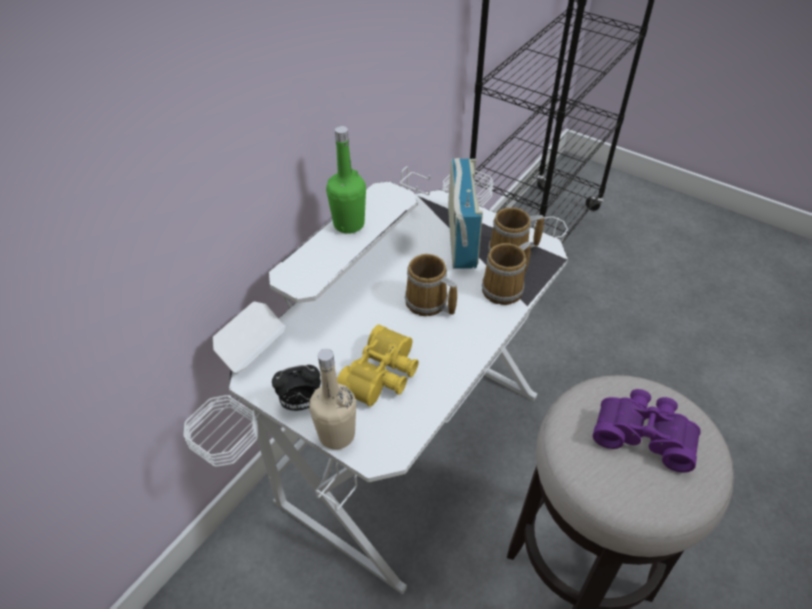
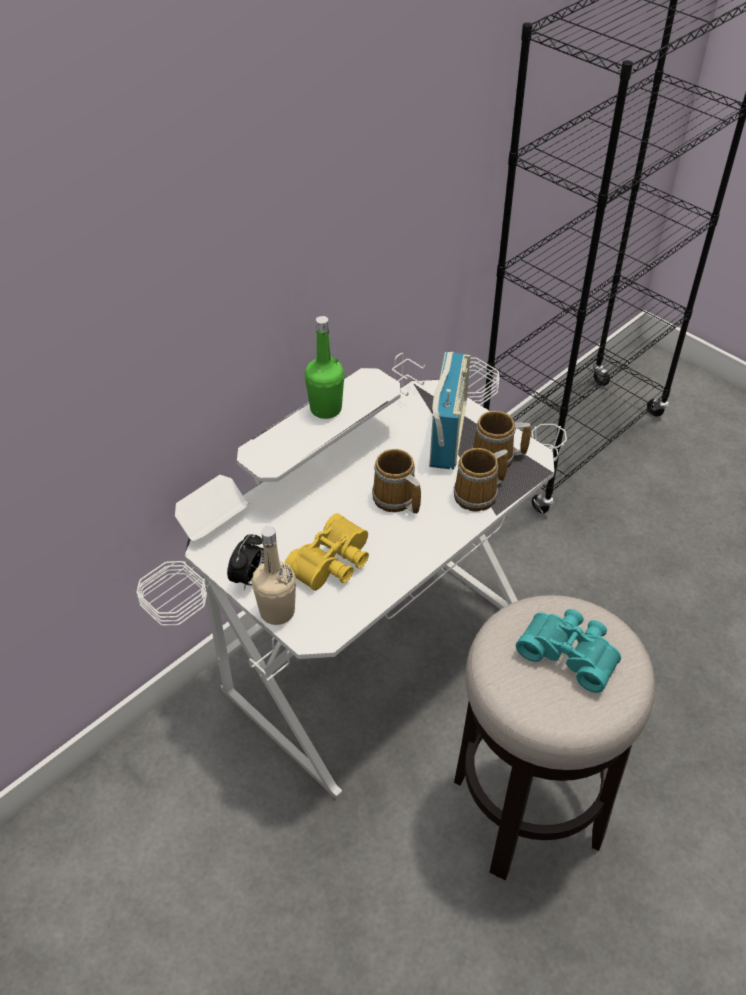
camera: 10 degrees right, 0 degrees up
(301, 404) = (249, 579): alarm clock -> alarm clock turned 60 degrees counterclockwise
(644, 433) = (570, 653): purple binoculars -> turquoise binoculars

